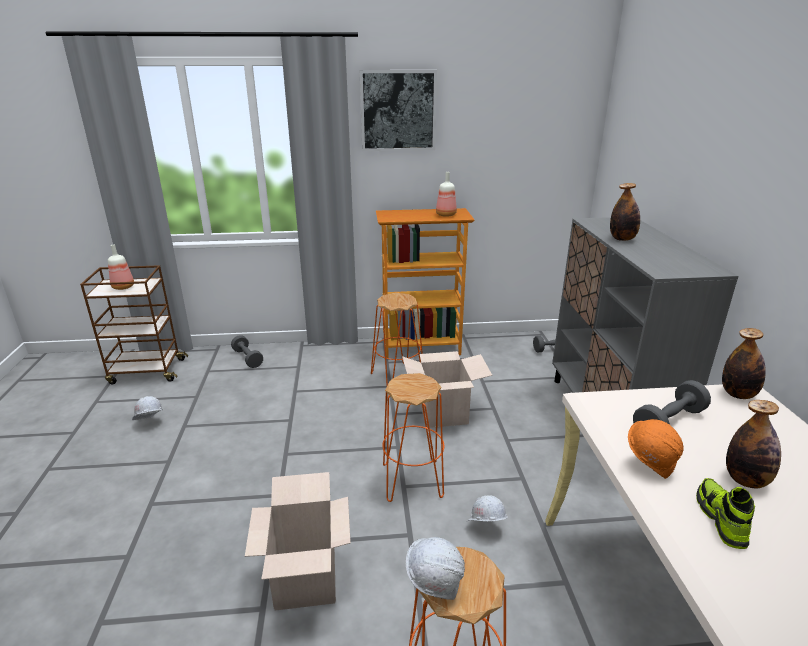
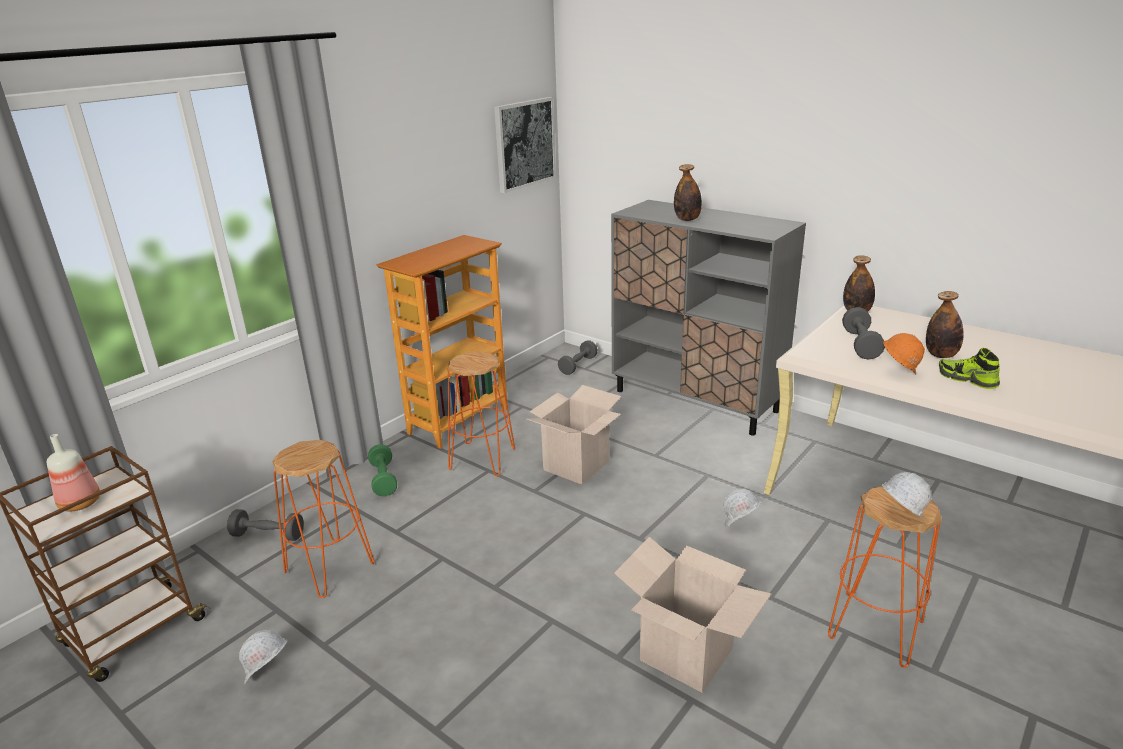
camera: 45 degrees left, 0 degrees up
(333, 360) = (383, 479): none -> green dumbbell
(398, 111) = (378, 129): picture -> picture (524, 144)
(413, 480) = (639, 529): orange stool -> orange stool (330, 567)
(445, 215) = (463, 246): bottle -> none

